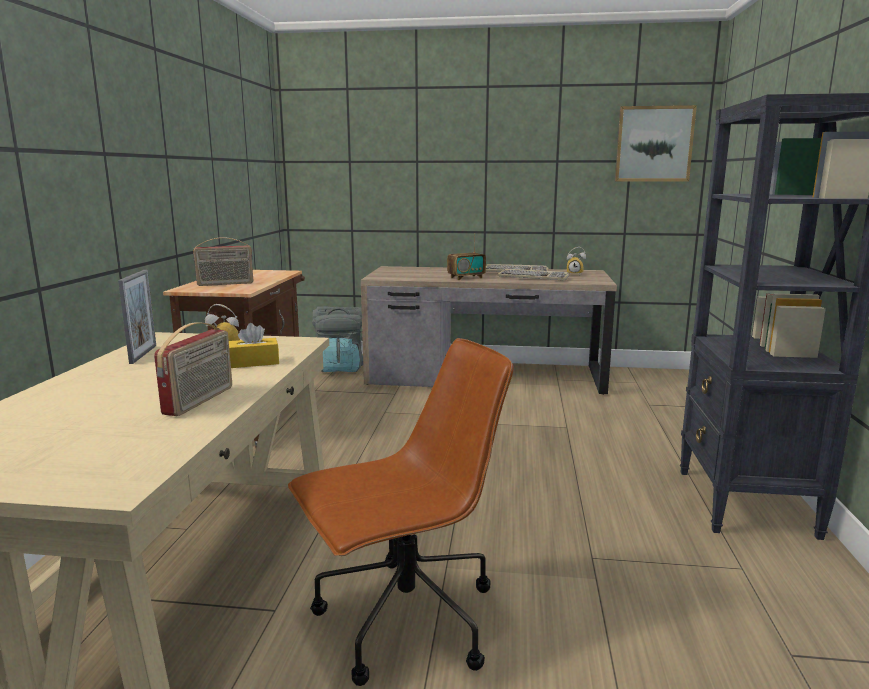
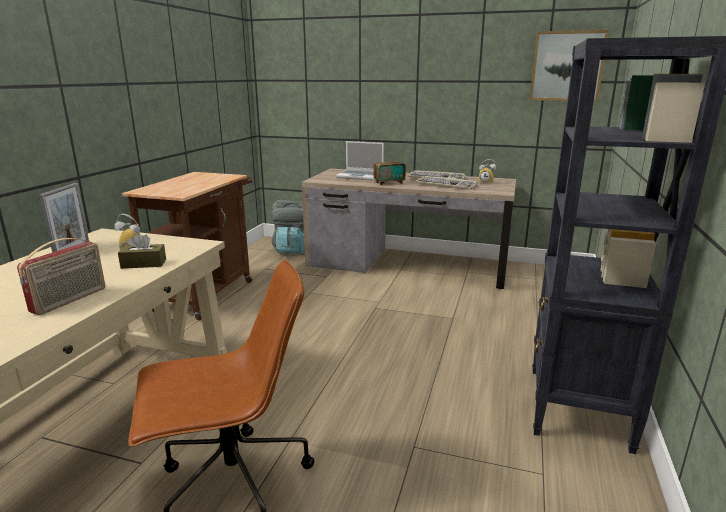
camera: 10 degrees right, 5 degrees up
(225, 284) = (174, 187): radio -> none
(253, 362) = (144, 264): yellow tissue box -> brown tissue box
(426, 272) = (360, 176): none -> laptop

